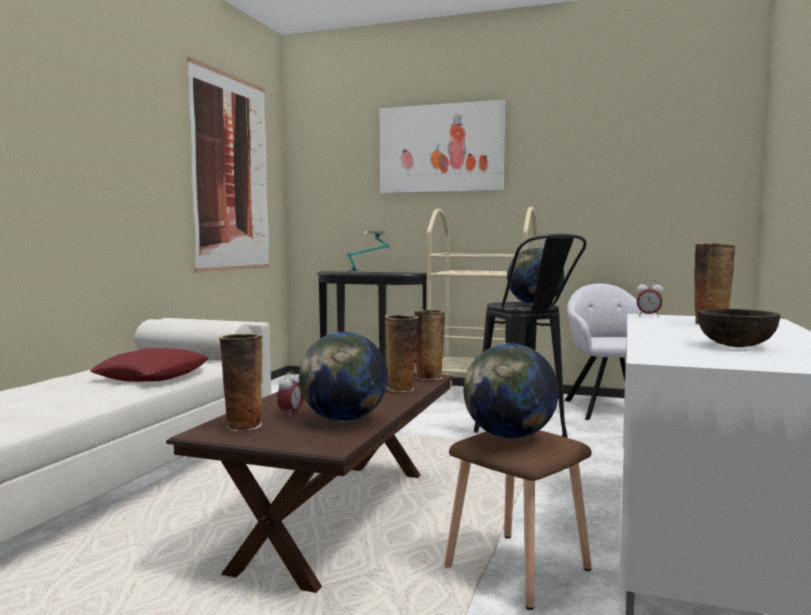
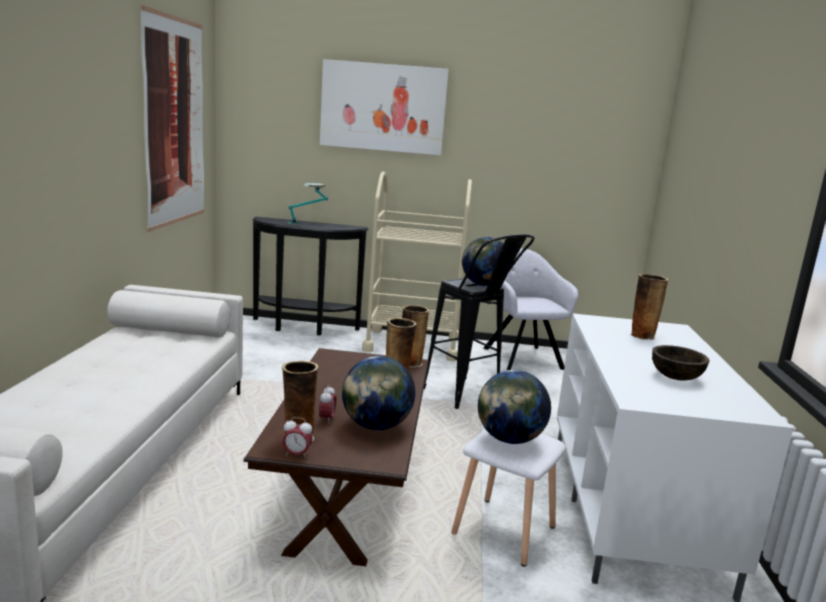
camera: 15 degrees left, 10 degrees up
(153, 375) = (153, 361): red pillow -> none
(520, 569) = (505, 530): brown stool -> white stool
(648, 316) = (591, 319): alarm clock -> alarm clock (296, 455)

